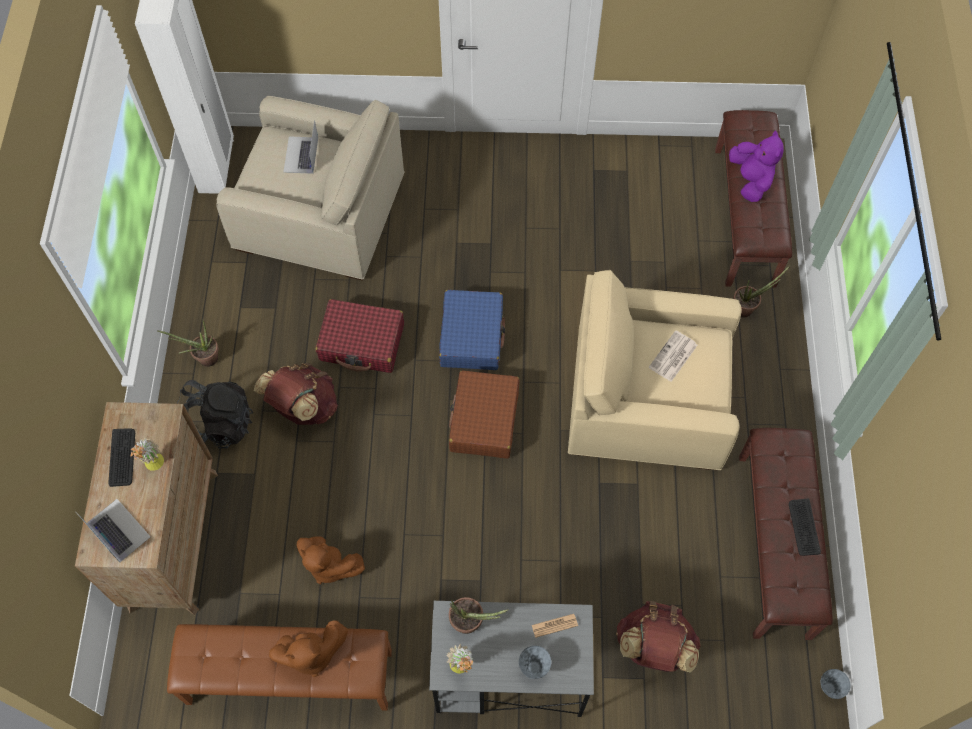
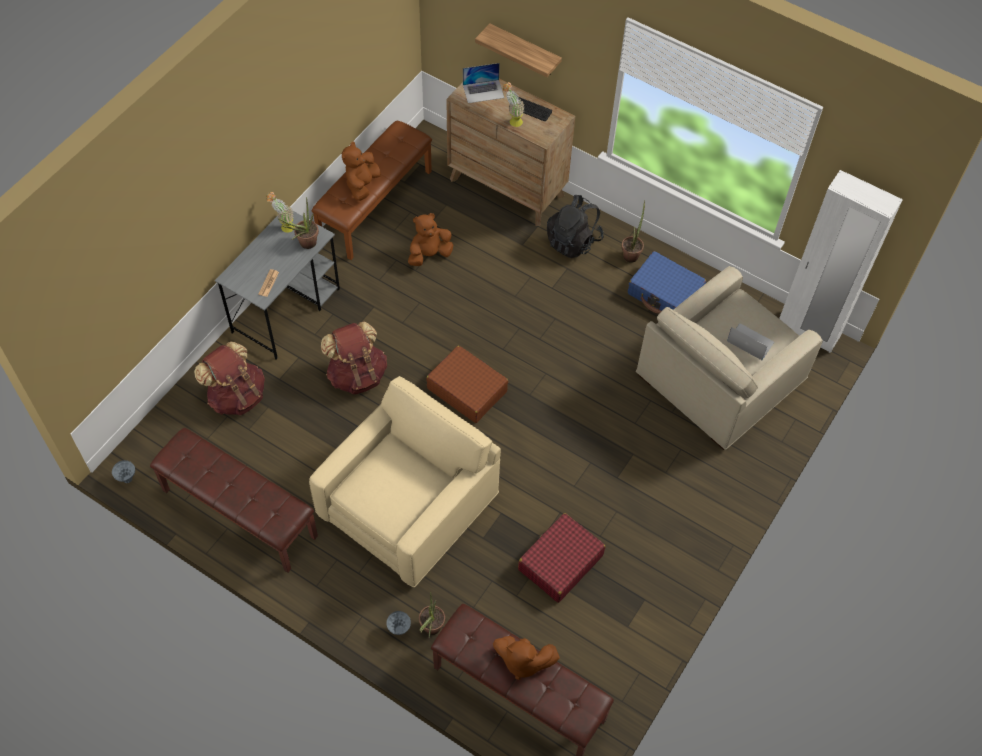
camera: 120 degrees right, 5 degrees down
(61, 461) = (524, 51): none -> shelf
(303, 408) = (553, 291): brown backpack -> brown backpack (357, 375)
(362, 342) = (582, 348): red suitcase -> red suitcase (560, 562)
(472, 336) = (541, 419): blue suitcase -> blue suitcase (665, 293)
(534, 668) = (254, 260): grey vase -> grey vase (399, 630)
(673, 357) = (402, 485): newspaper -> none
(750, 180) = (522, 661): purple plush toy -> brown plush toy
(803, 527) = (218, 487): keyboard -> none

